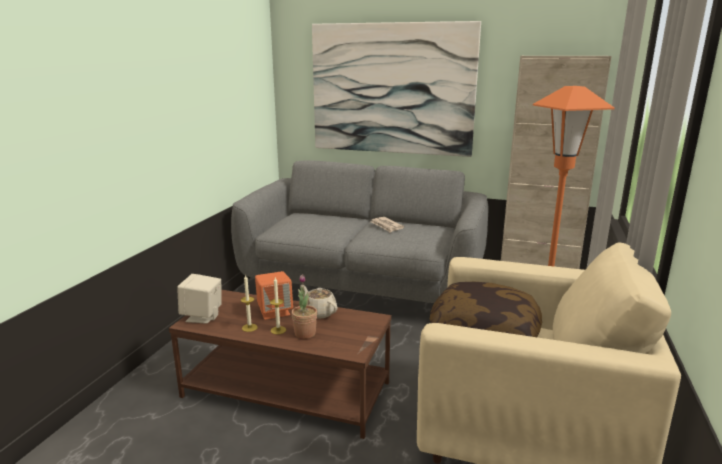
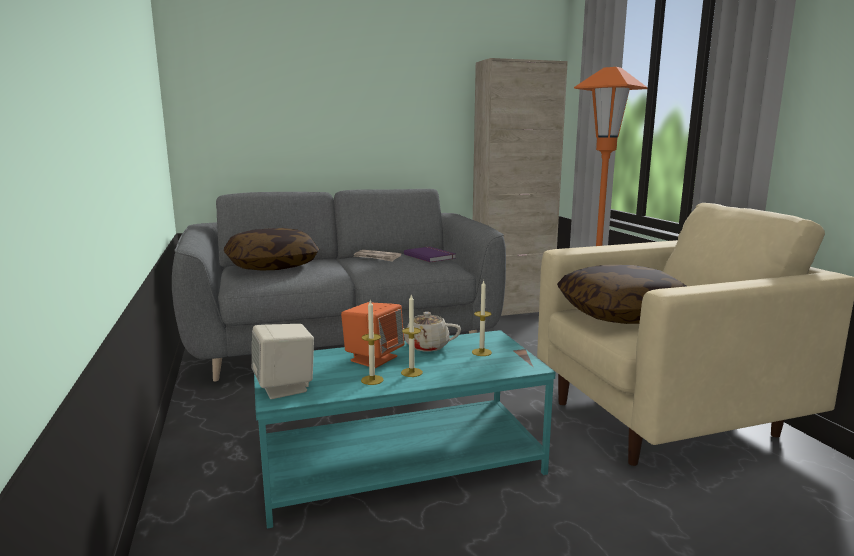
camera: 35 degrees left, 5 degrees down
(287, 389) = (401, 463): brown coffee table -> turquoise coffee table
(305, 333) = (447, 366): potted plant -> none
(309, 219) = (272, 265): none -> pillow
(344, 329) = (481, 352): none -> candle
(392, 89) = (335, 99): picture -> none
(427, 233) = (430, 256): none -> purple book

